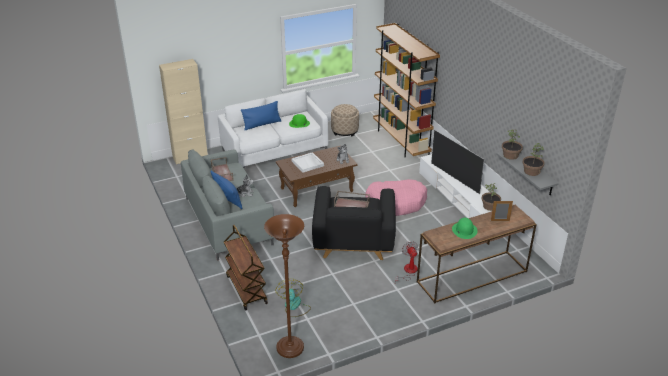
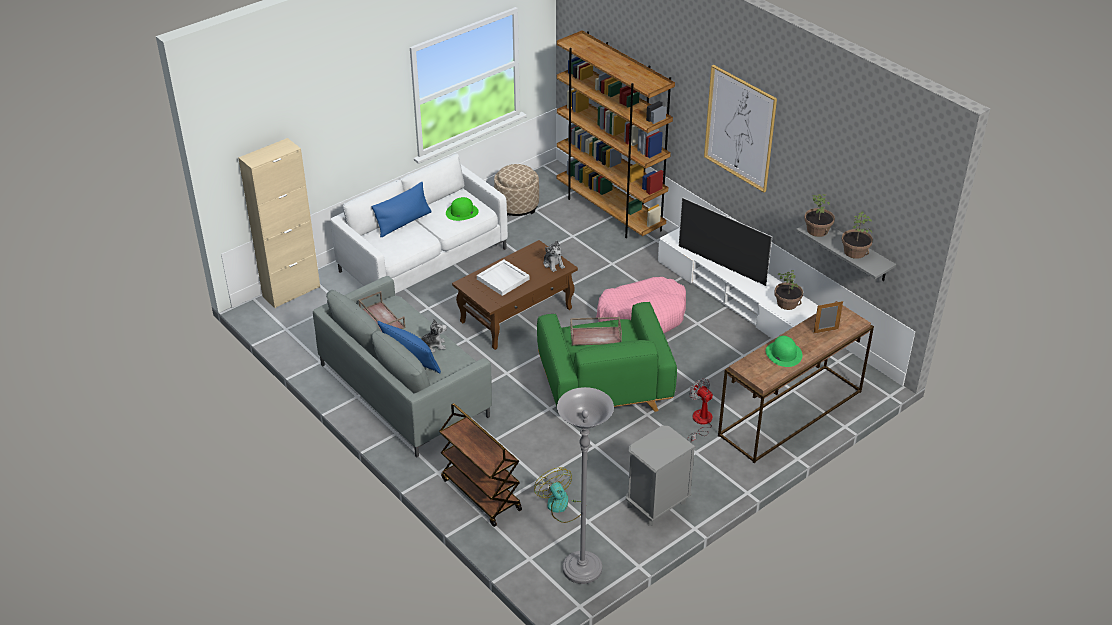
camera: 15 degrees left, 5 degrees up
(290, 348) = (582, 569): brown floor lamp -> grey floor lamp
(353, 240) = (604, 387): black armchair -> green armchair
(357, 317) = (656, 505): none -> grey nightstand
(473, 85) = (740, 128): none -> picture

